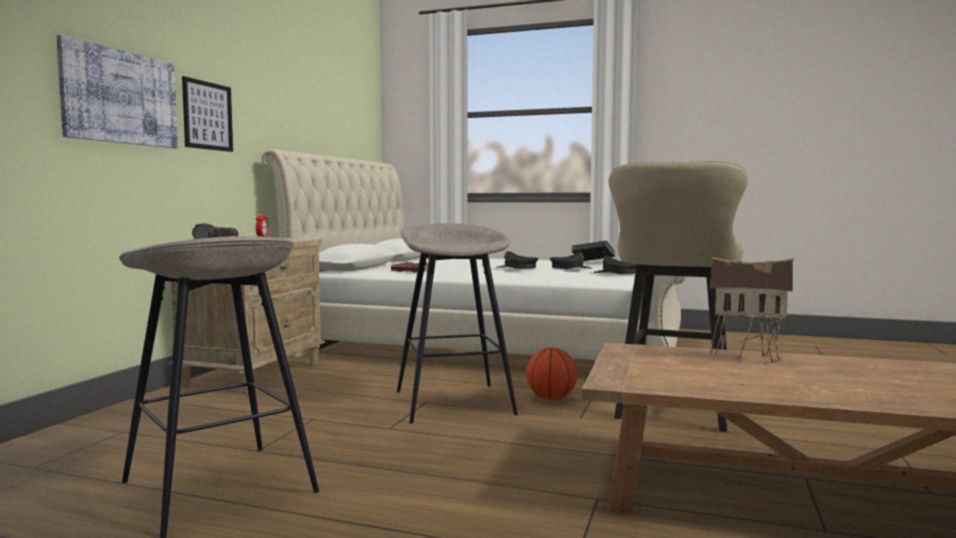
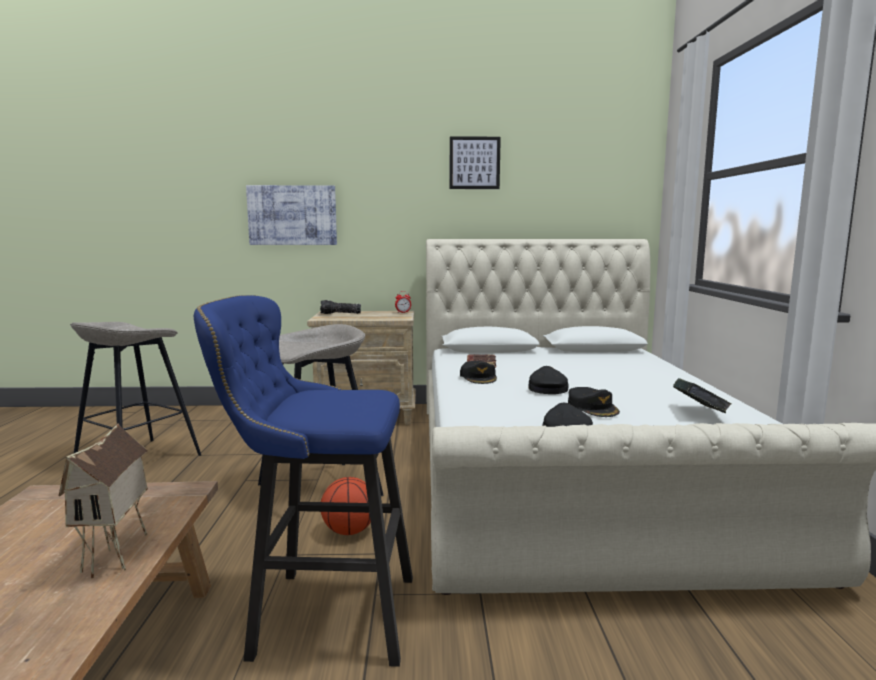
camera: 70 degrees right, 5 degrees up
(207, 116) = (372, 217): picture -> picture (474, 163)
(458, 273) = (478, 377): none -> black cap
(672, 413) = (315, 614): beige stool -> blue stool

